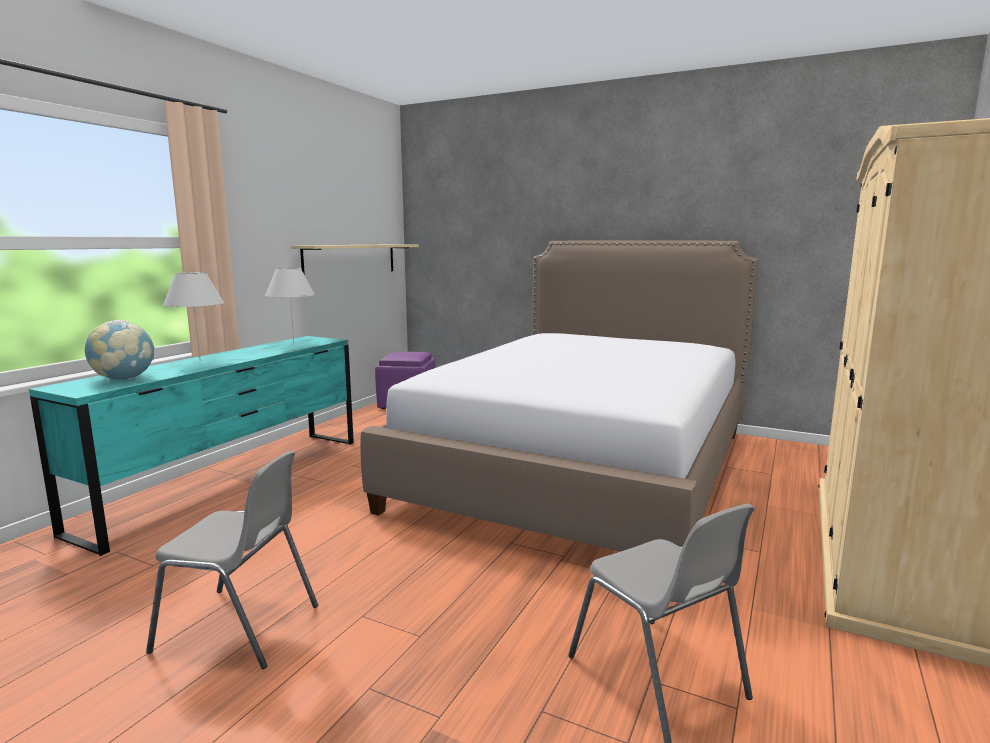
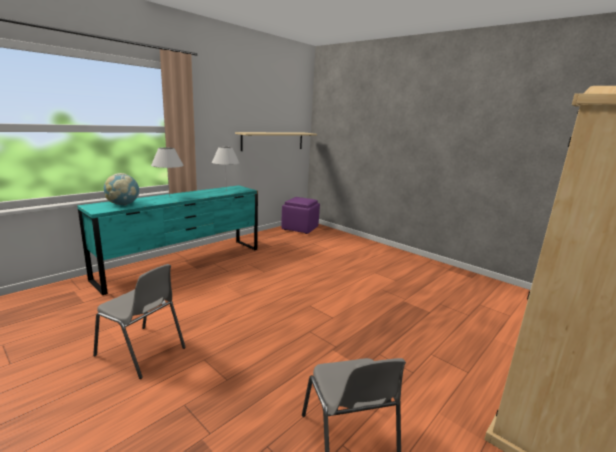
camera: 15 degrees right, 5 degrees up
(584, 468) = (382, 289): bed -> none

